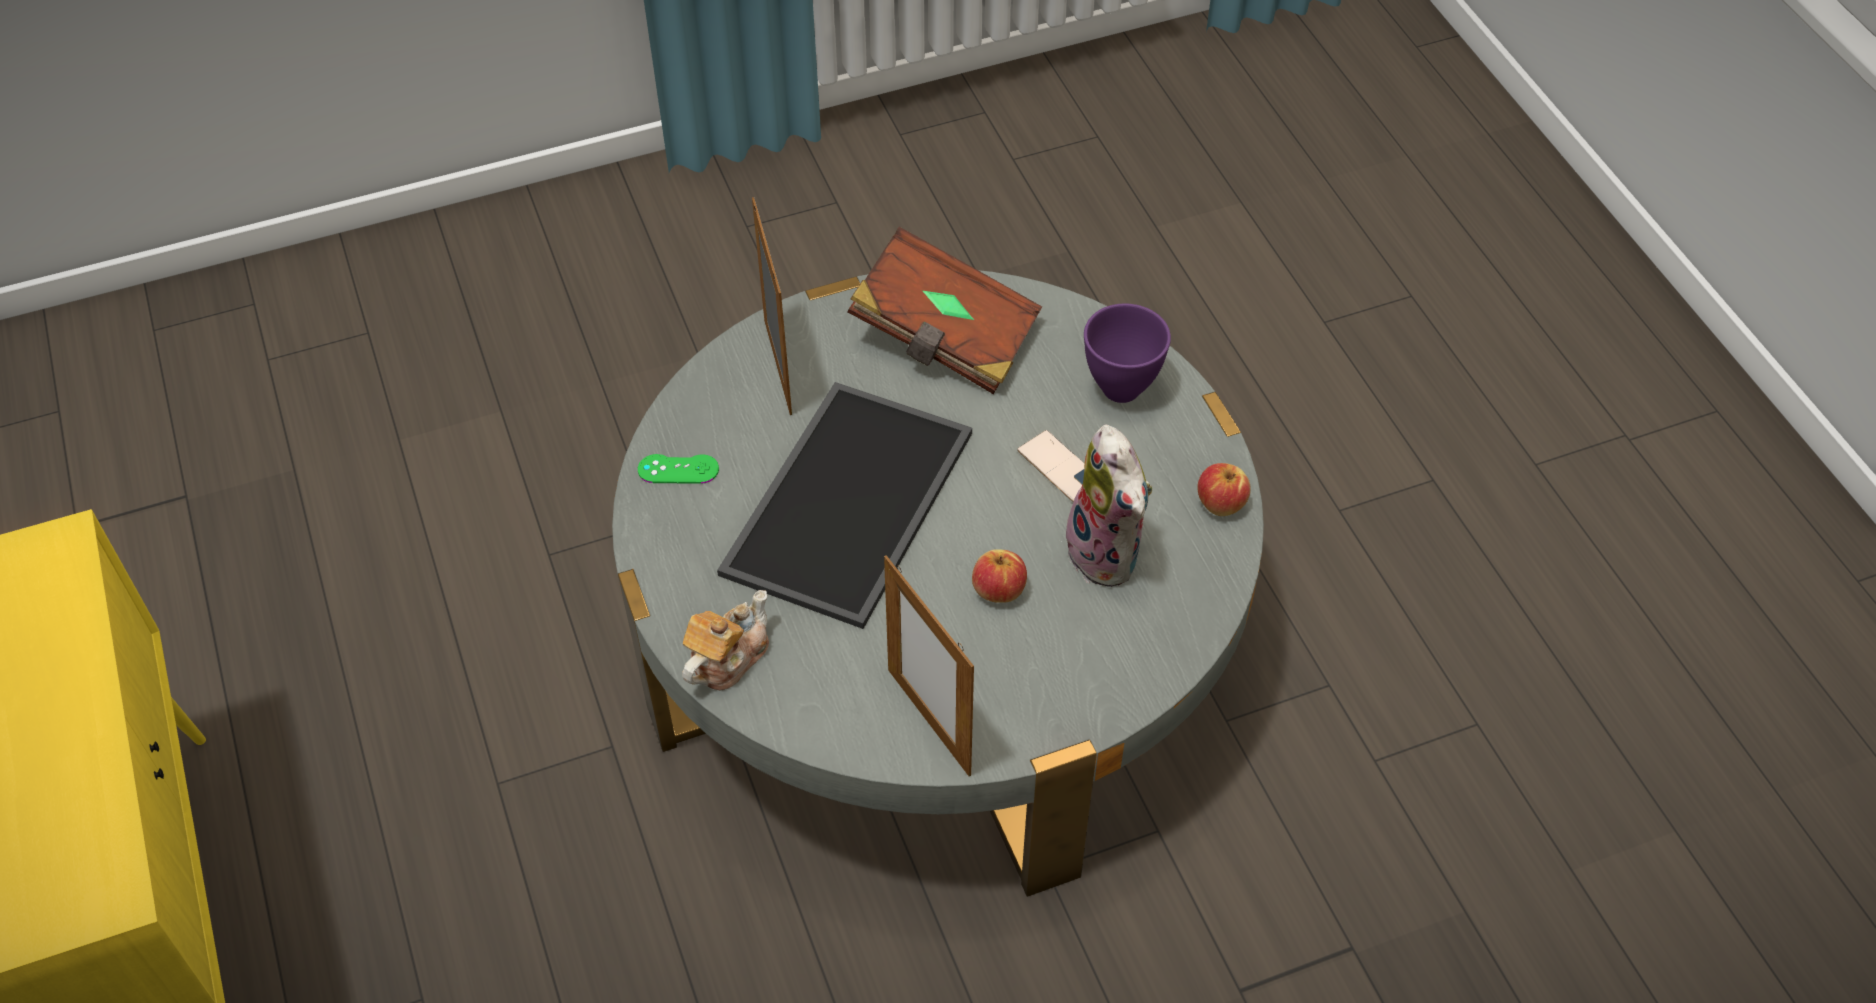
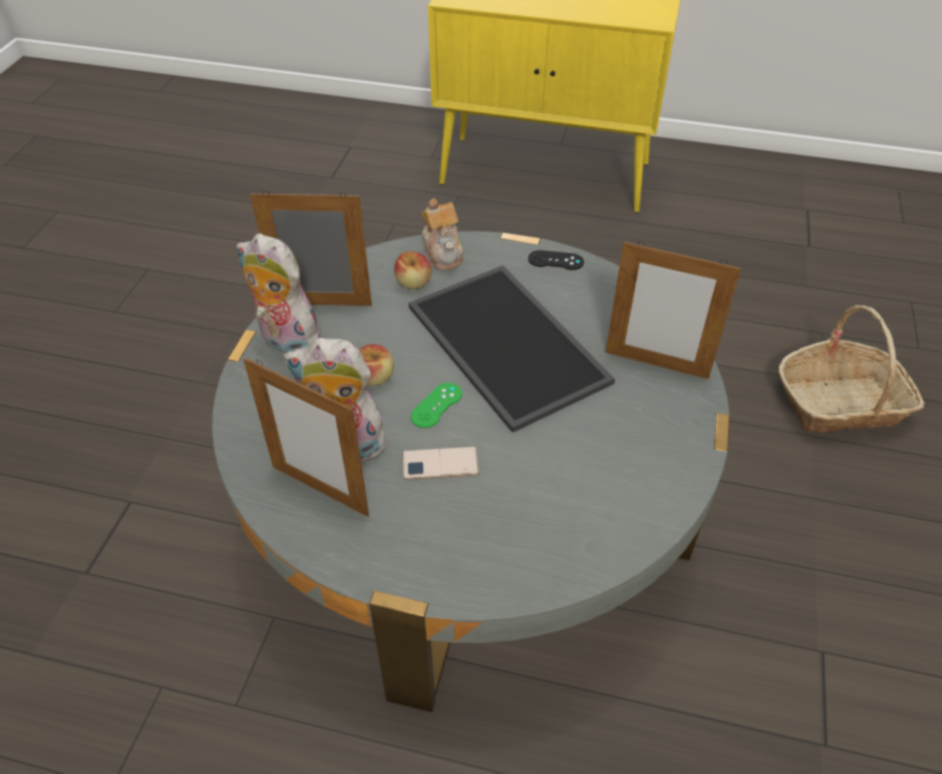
camera: 125 degrees right, 5 degrees down
(526, 373) = (841, 403): none -> basket
(657, 533) = (555, 260): none -> black game controller
(678, 469) = (598, 286): green game controller -> green game controller (436, 405)
(945, 337) = (620, 468): brown book -> none
(1022, 711) = (286, 343): none -> plush toy
(1120, 387) = (483, 549): purple bowl -> none
(1174, 538) = (320, 490): none -> picture frame
(1220, 502) = (320, 539): apple -> apple (413, 283)

